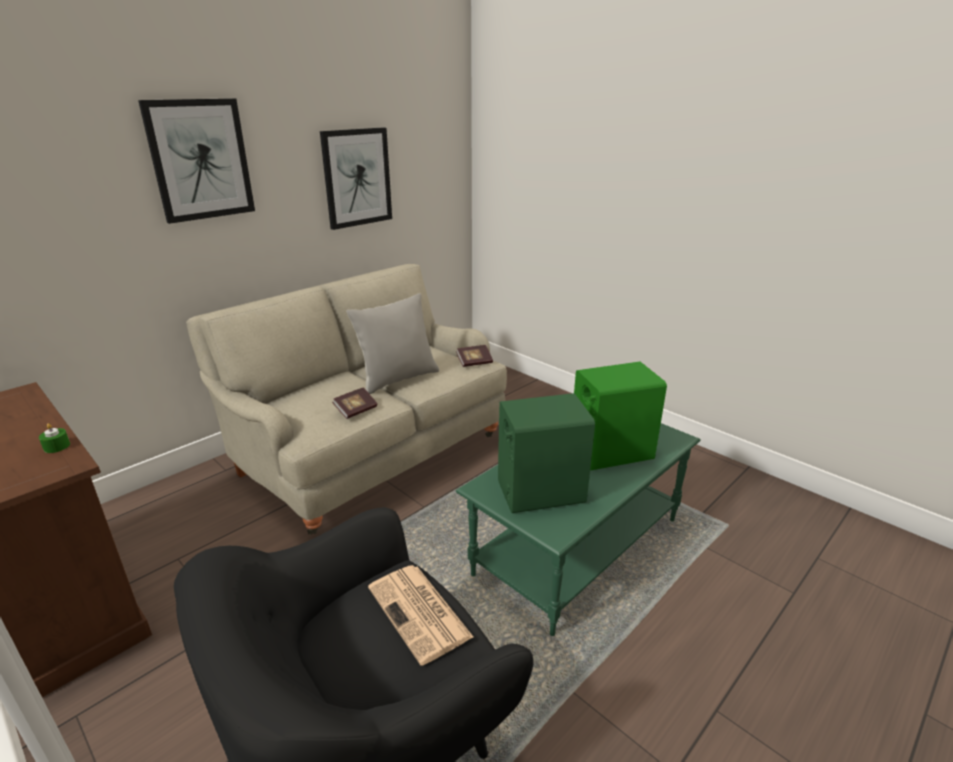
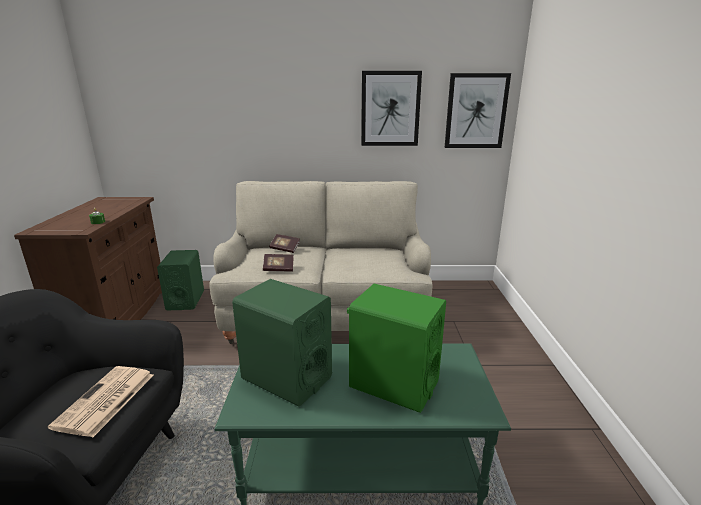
camera: 45 degrees right, 5 degrees down
(150, 527) = (185, 300): none -> green speaker
(200, 160) = (271, 85): picture -> picture (476, 111)
(397, 379) = (337, 261): grey pillow -> none
(474, 362) = (405, 270): book -> book (285, 249)

